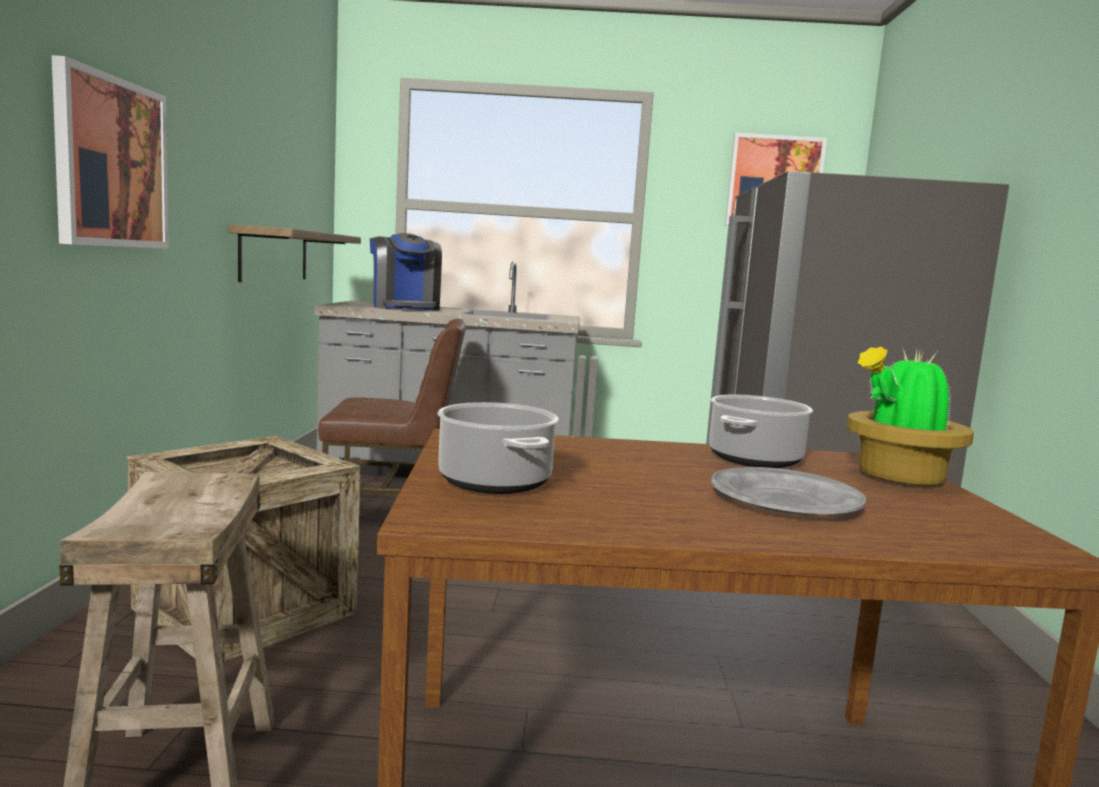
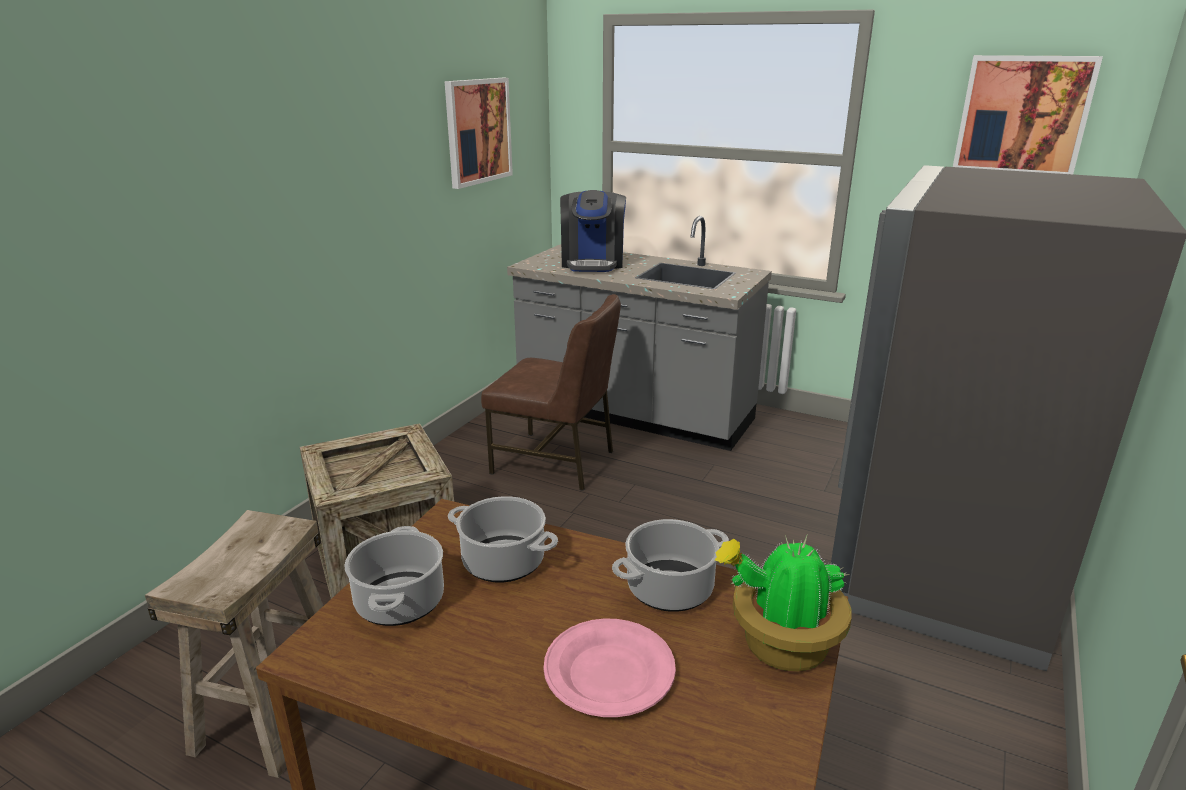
camera: 25 degrees right, 15 degrees up
(111, 163) = (272, 219): picture -> picture (478, 131)
(274, 255) = (468, 225): shelf -> none
(568, 455) = (502, 562): none -> cooking pot
(784, 500) = (608, 673): grey plate -> pink plate

